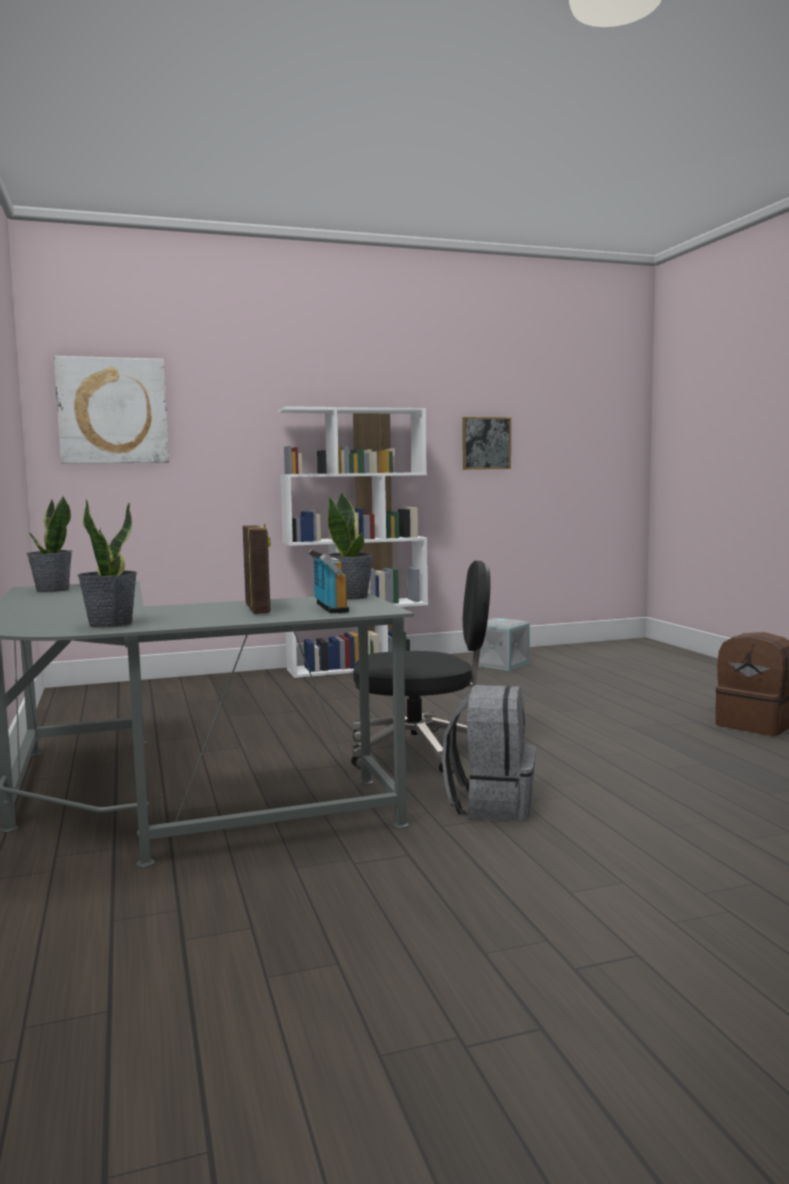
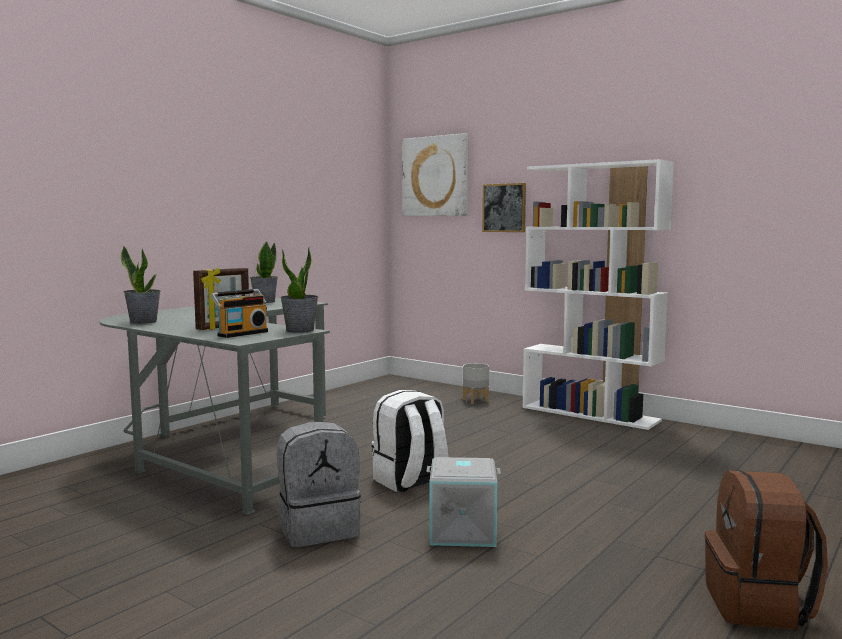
camera: 55 degrees right, 0 degrees up
(235, 684) = (476, 400): none -> grey planter
(421, 751) = (410, 481): black office chair -> white backpack
(486, 443) = (769, 194): picture -> picture (504, 208)
(500, 664) = (720, 448): grey storage box -> grey storage box (463, 531)

